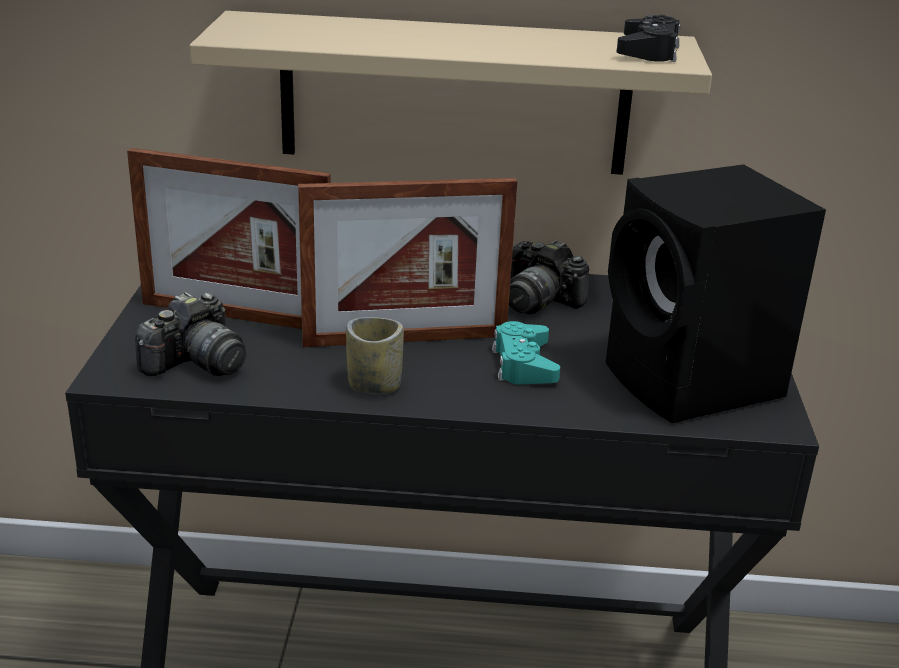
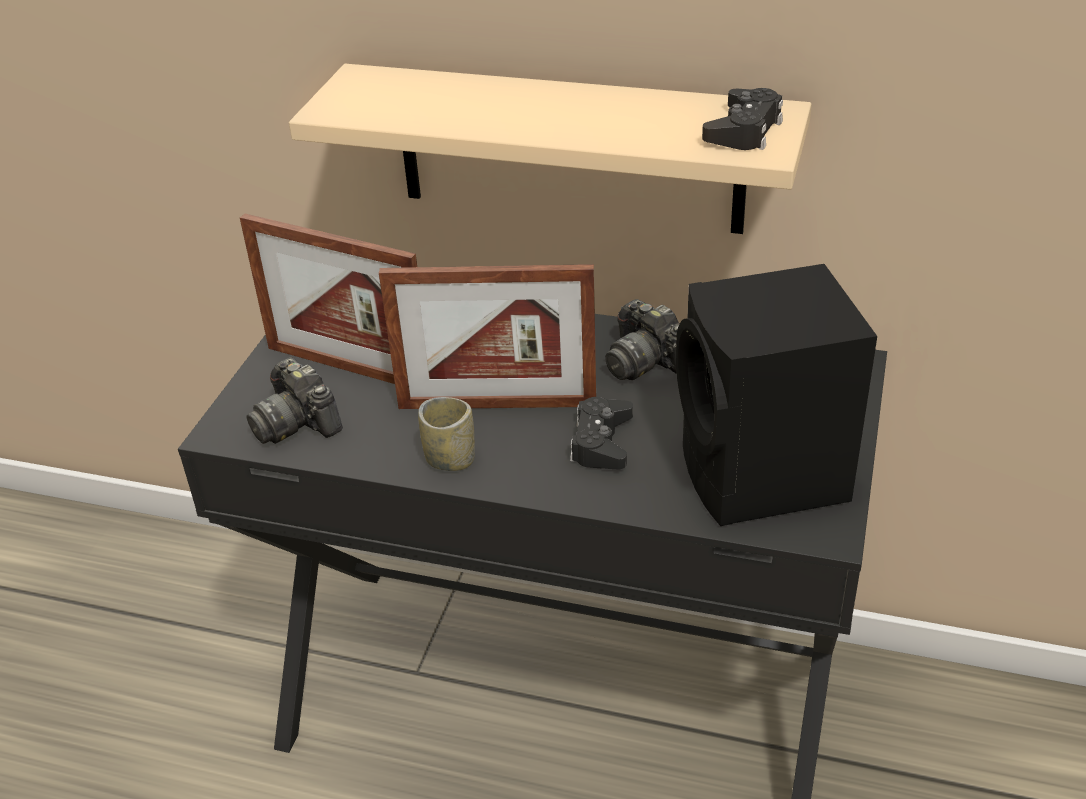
camera: 15 degrees right, 10 degrees up
(196, 363) = (297, 423): camera -> camera turned 90 degrees clockwise
(524, 364) = (601, 442): turquoise game controller -> black game controller

